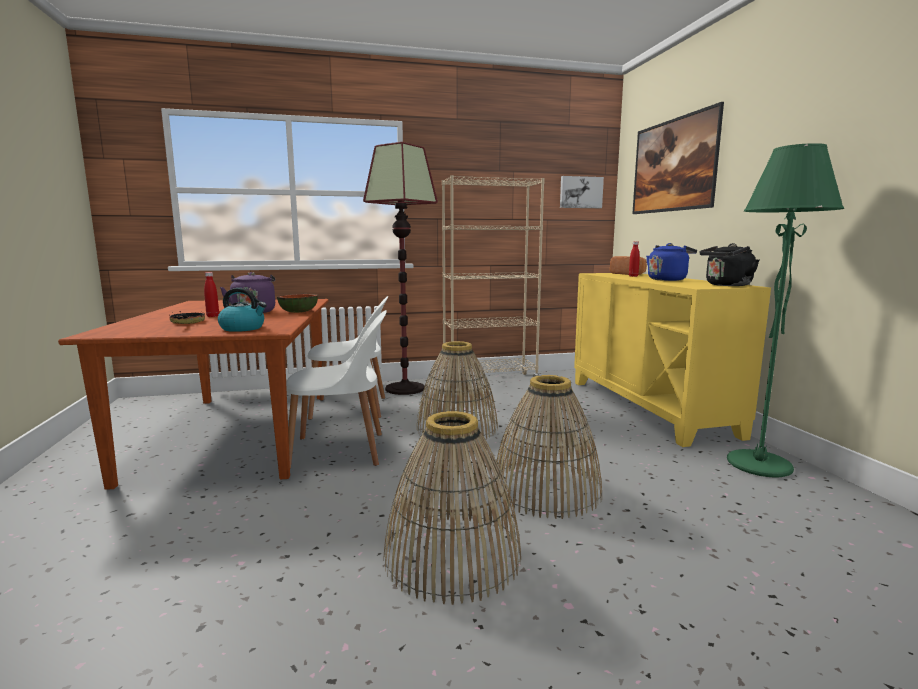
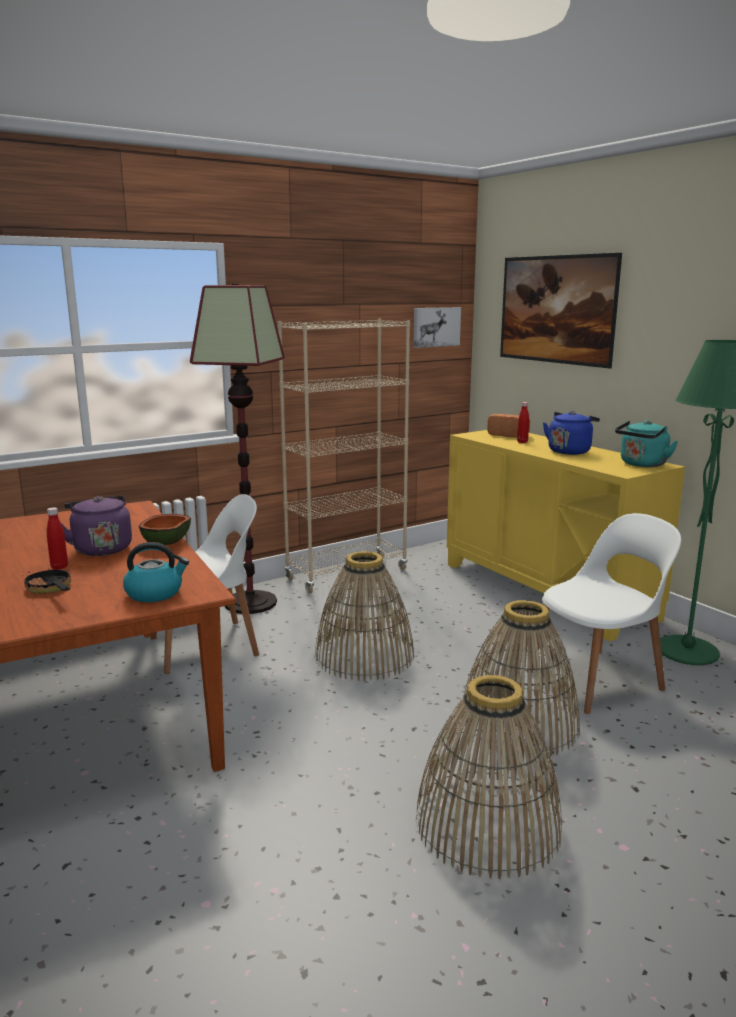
camera: 20 degrees left, 5 degrees up
(341, 451) = (253, 715): white chair -> white chair (597, 680)
(726, 285) = (642, 464): black kettle -> turquoise kettle

